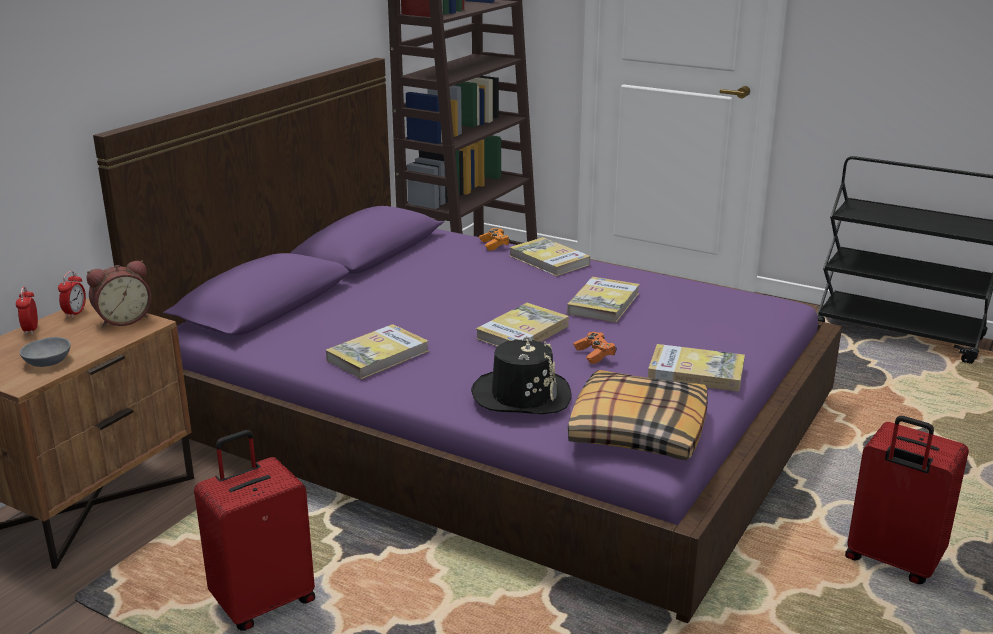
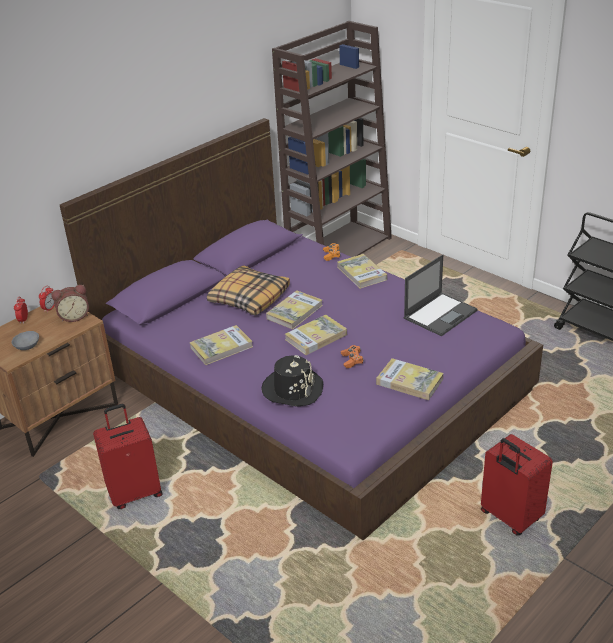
camera: 15 degrees right, 10 degrees up
(603, 303) = (379, 316): book -> book (294, 312)
(636, 430) = (350, 423): pillow -> pillow (249, 298)
(690, 295) = (440, 314): none -> laptop

